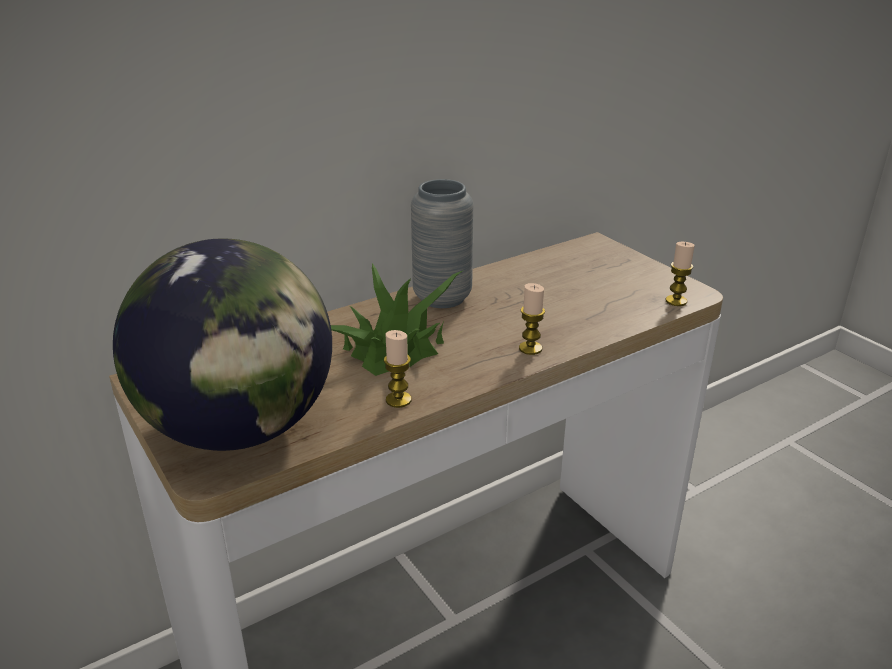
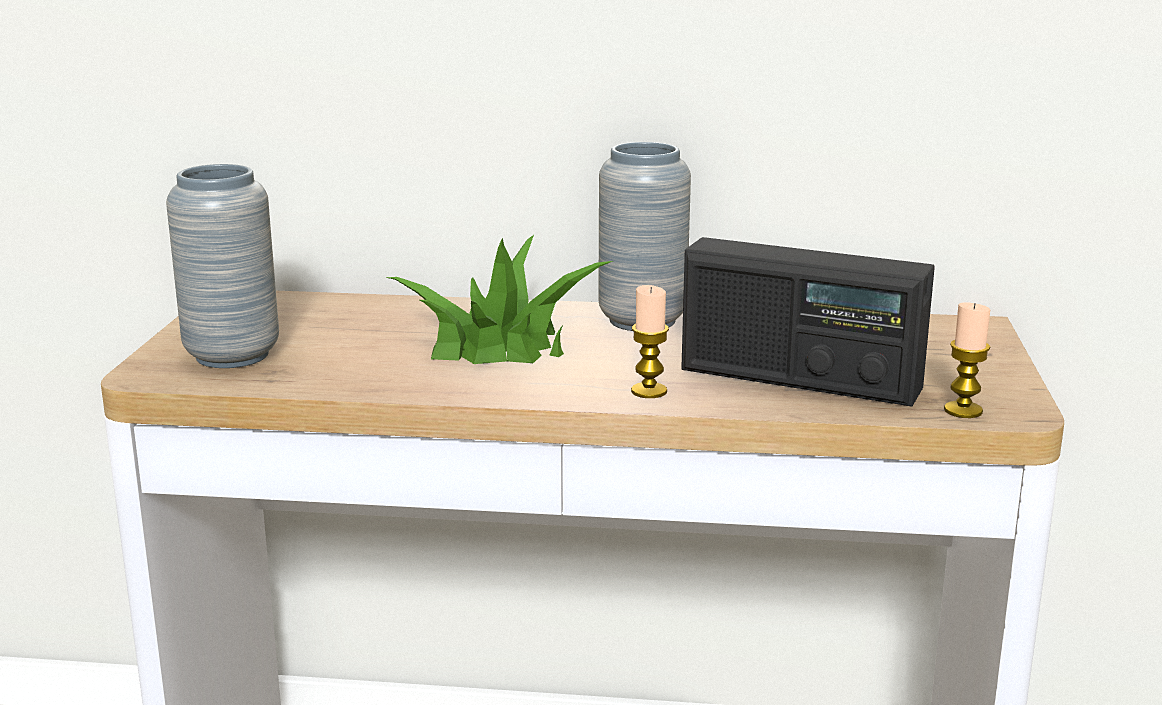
camera: 40 degrees right, 10 degrees down
(240, 429) = (232, 356): globe -> grey vase
(398, 400) = (411, 384): candle -> none
(582, 310) = (799, 380): none -> radio

